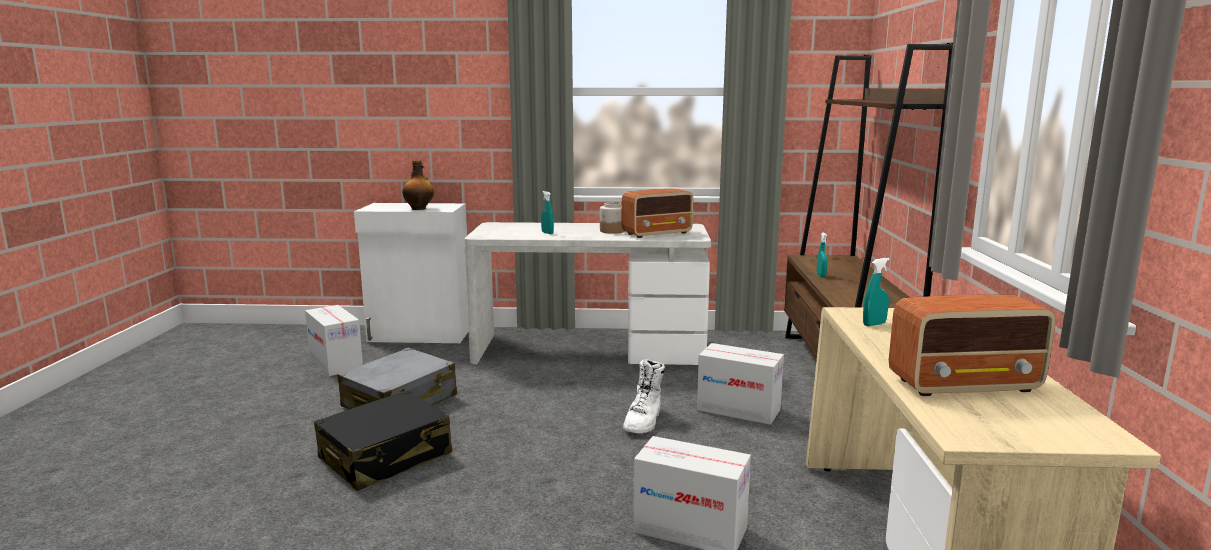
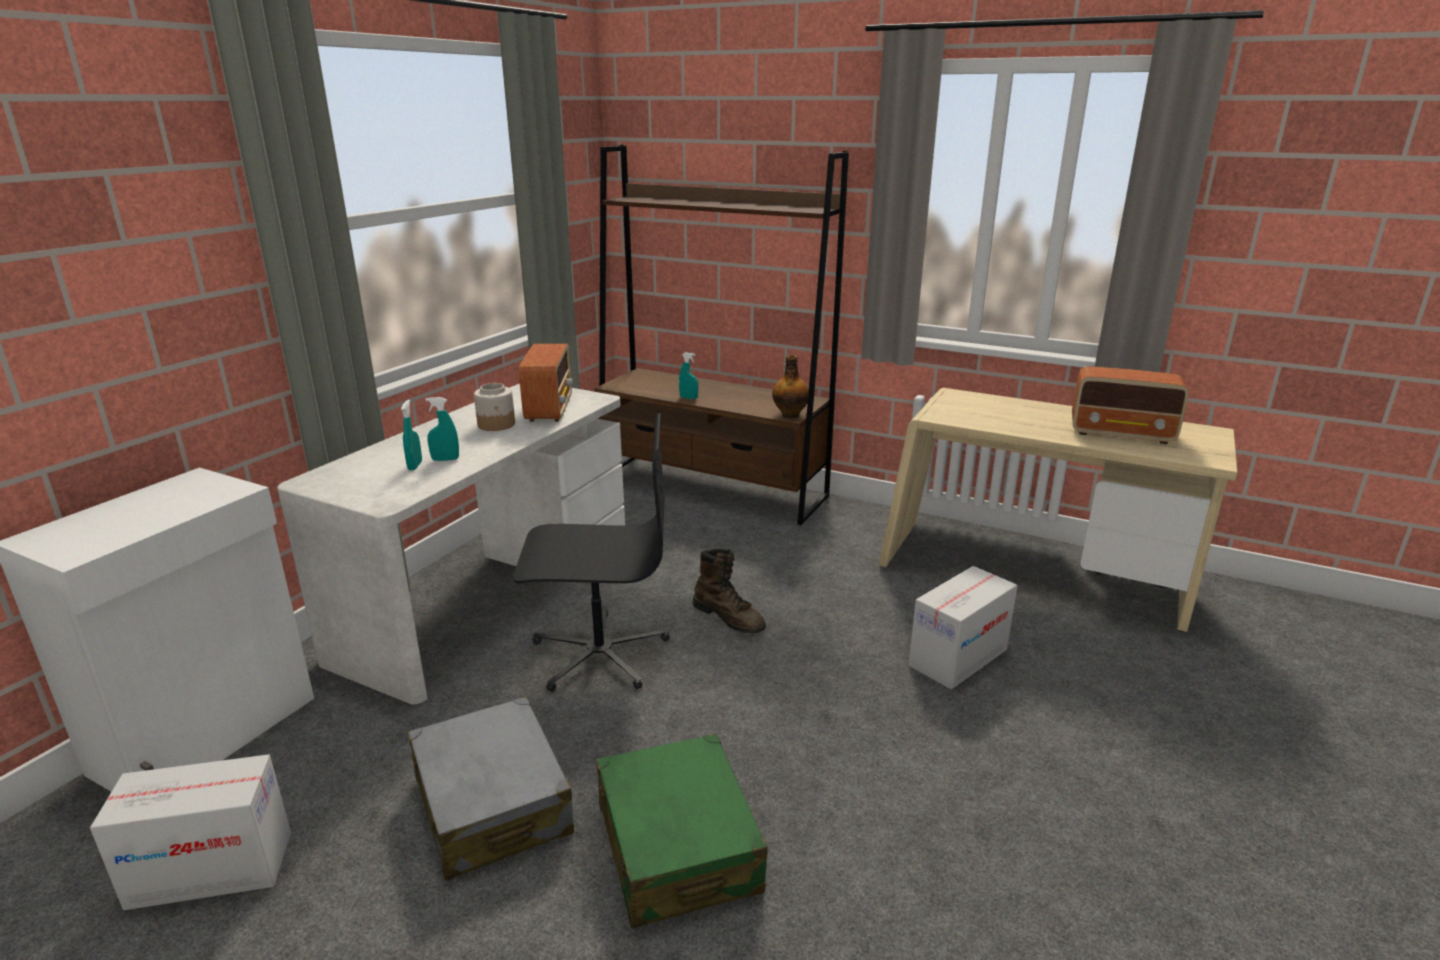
camera: 65 degrees left, 10 degrees up
(386, 457) = (678, 847): black suitcase -> green suitcase
(419, 208) = (178, 508): bottle -> bottle (790, 414)
(558, 392) = (599, 653): none -> black office chair
(644, 421) = (729, 618): white boot -> brown boot
(739, 410) = (746, 559): cardboard box -> none
(874, 324) = (975, 418): turquoise spray bottle -> turquoise spray bottle (415, 466)
(965, 385) = (1122, 434): radio -> radio turned 90 degrees clockwise

